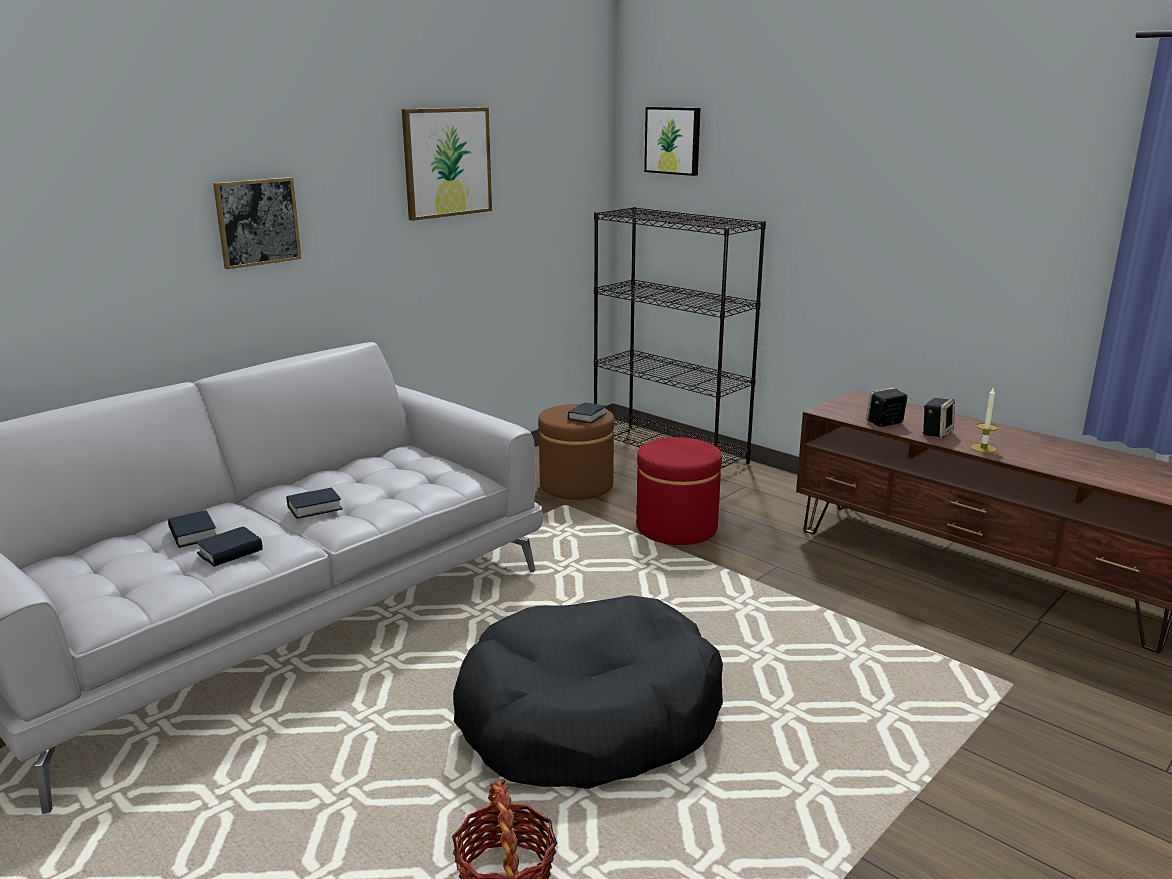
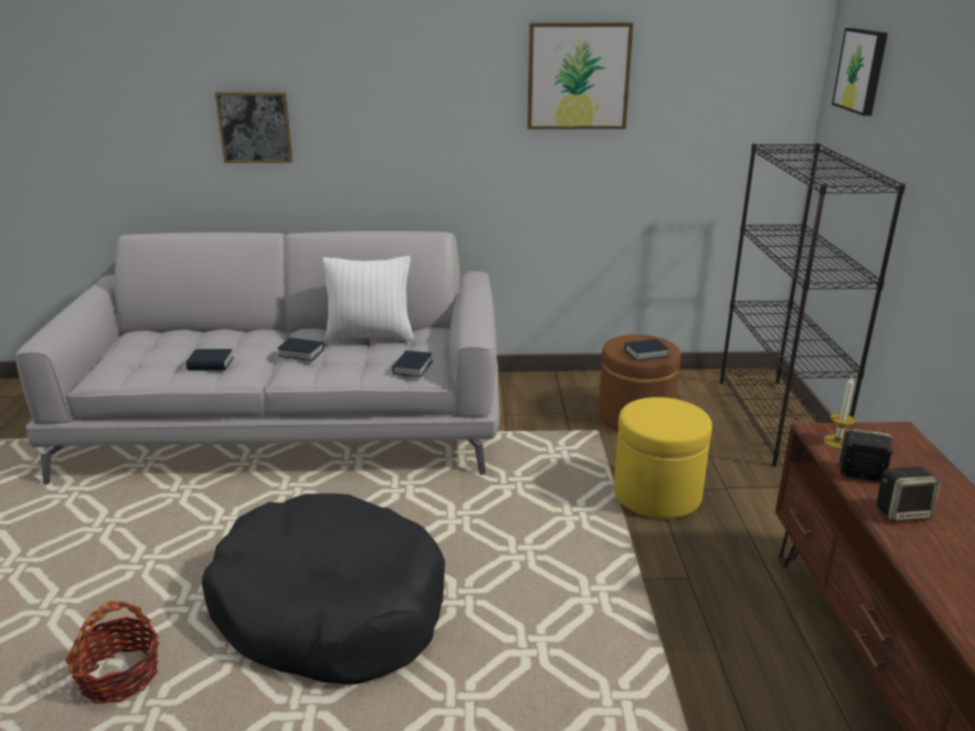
camera: 45 degrees right, 5 degrees up
(193, 534) = (217, 344): book -> book (412, 368)
(257, 222) = (374, 115): picture -> picture (255, 127)
(351, 473) = (370, 336): none -> white pillow
(676, 528) = (657, 494): red ottoman -> yellow ottoman
(983, 448) = (924, 558): candle -> candle (837, 442)

